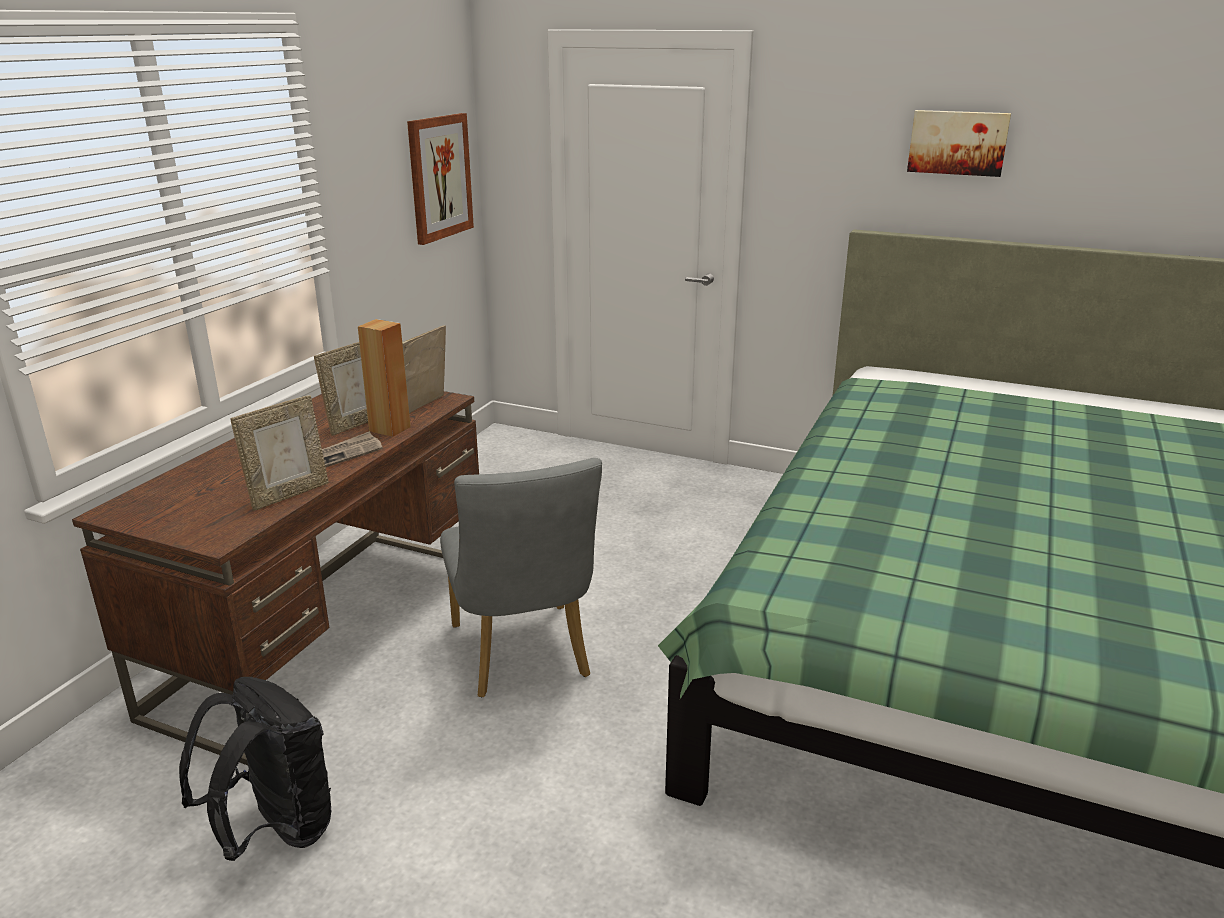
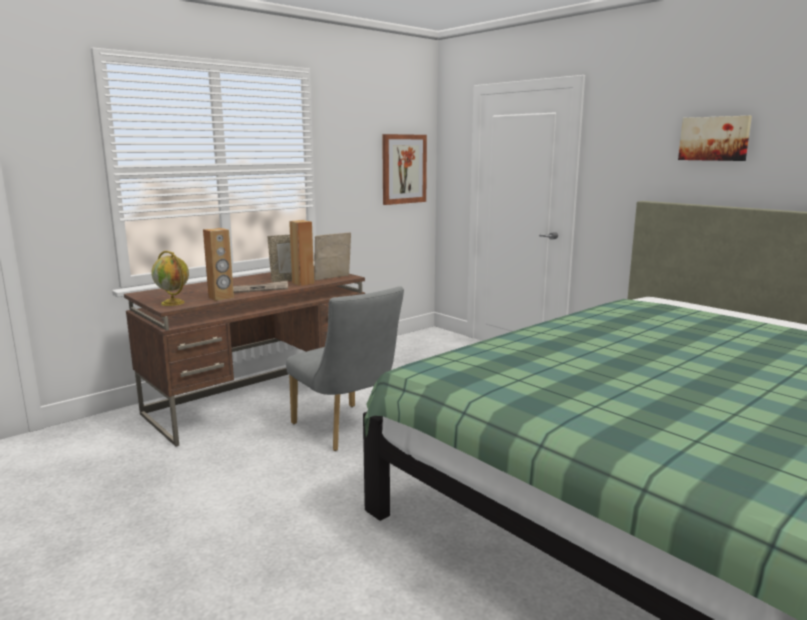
camera: 25 degrees right, 10 degrees down
(213, 527) = (173, 303): none -> globe
(275, 830) = (158, 471): black backpack -> none
(288, 494) = (221, 298): picture frame -> brown speaker
(523, 657) = (347, 430): grey chair -> grey chair turned 45 degrees counterclockwise

